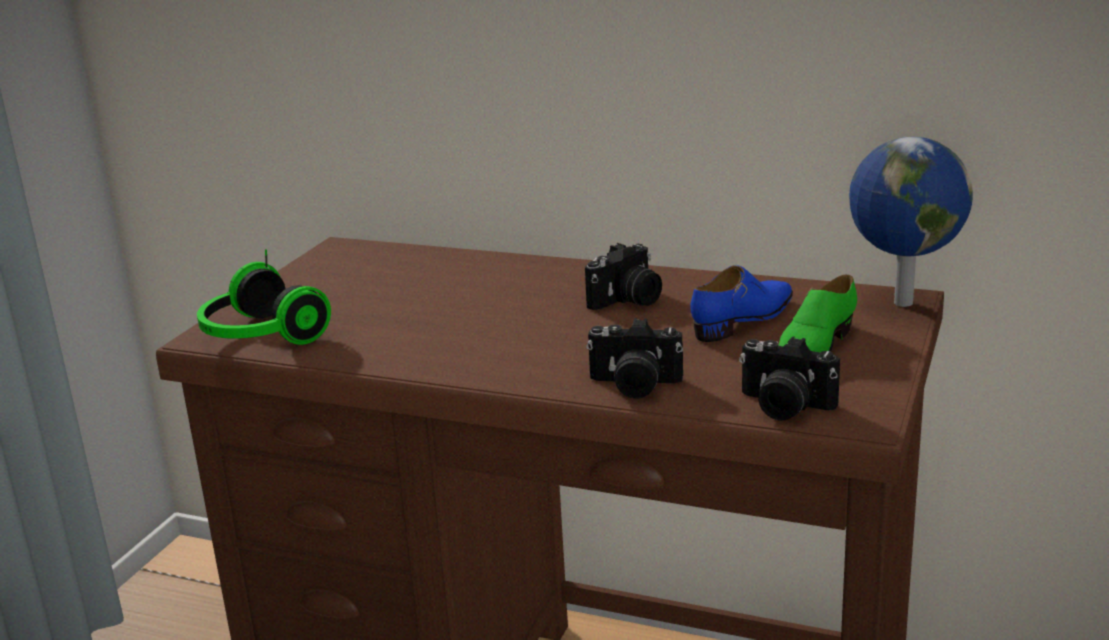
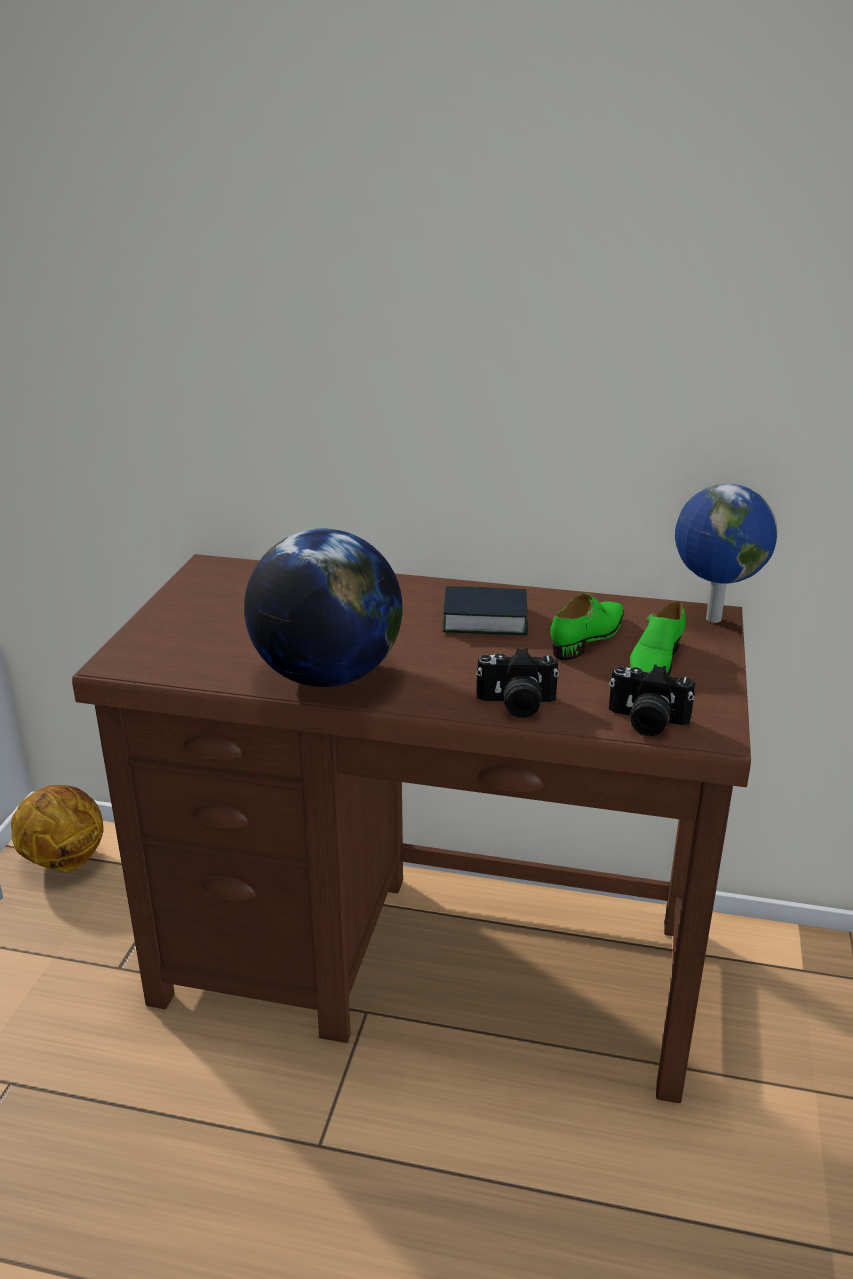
camera: 10 degrees left, 5 degrees up
(197, 587) = (64, 860): none -> basketball
(259, 336) = (166, 661): headphones -> none
(428, 353) = (327, 676): none -> globe
(628, 301) = (484, 619): camera -> book
(745, 319) = (589, 637): blue shoe -> green shoe

